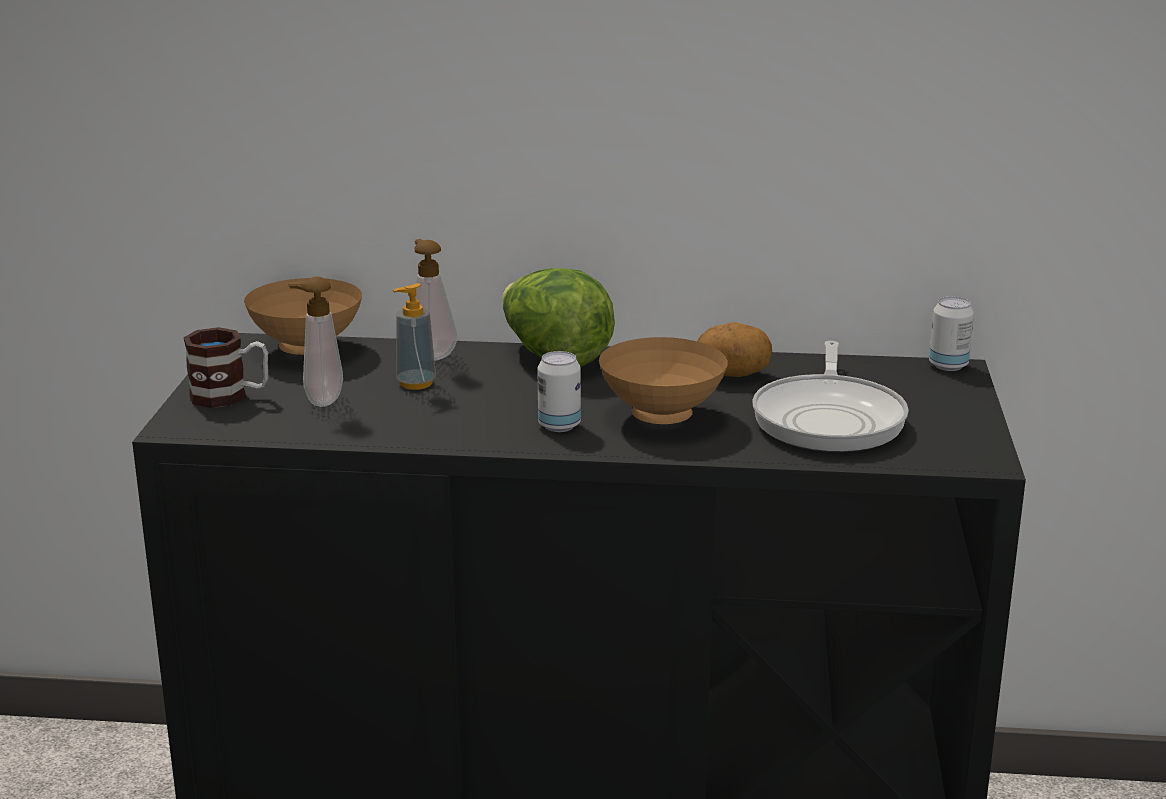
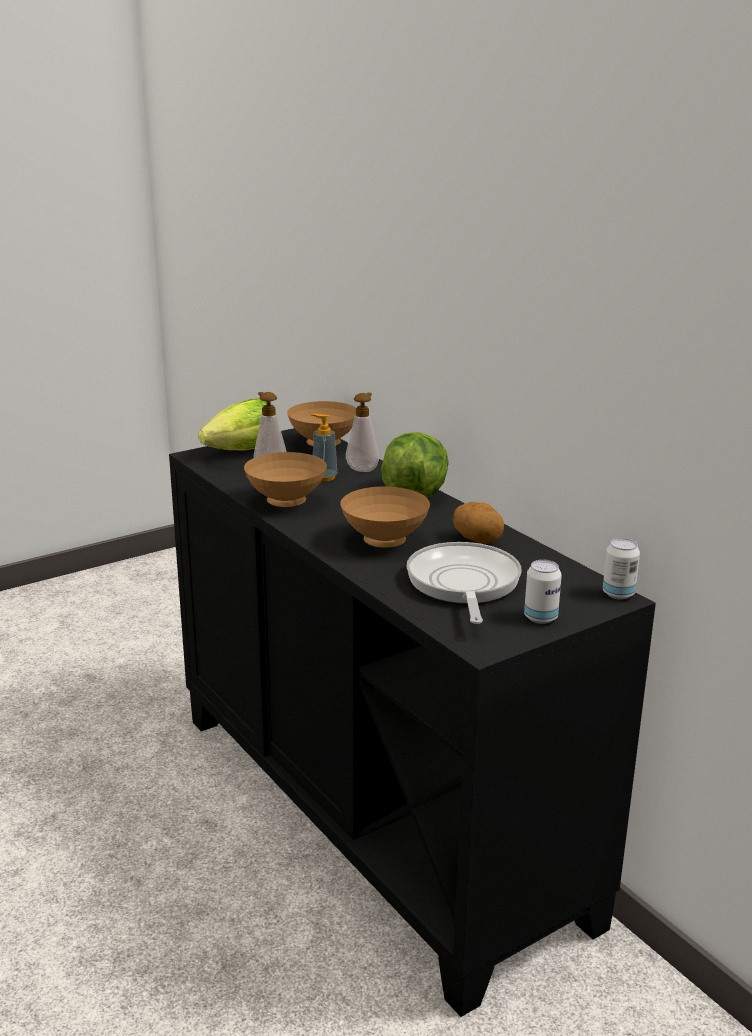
camera: 50 degrees right, 0 degrees up
(230, 396) = (244, 451): mug -> lettuce
(454, 426) = (288, 502): none -> brown bowl
(559, 426) = (329, 523): can -> can (540, 618)
(829, 419) = (463, 584): frying pan -> frying pan turned 120 degrees clockwise

